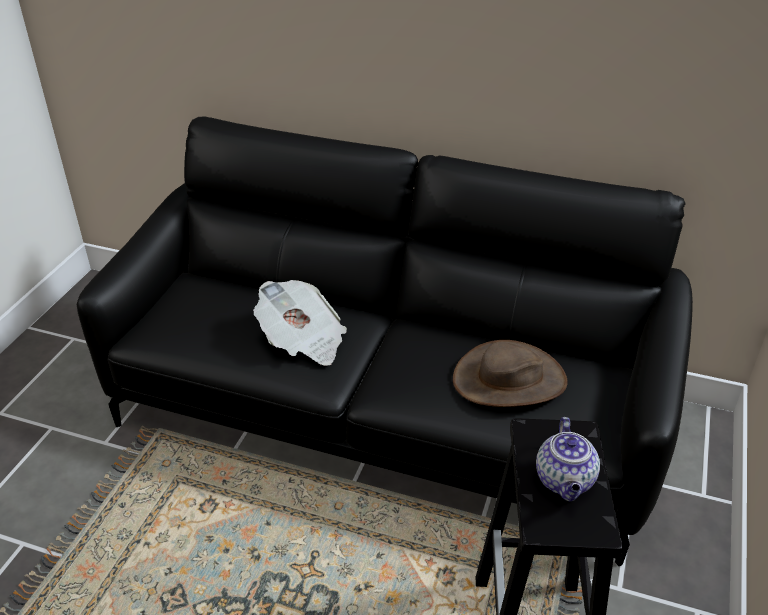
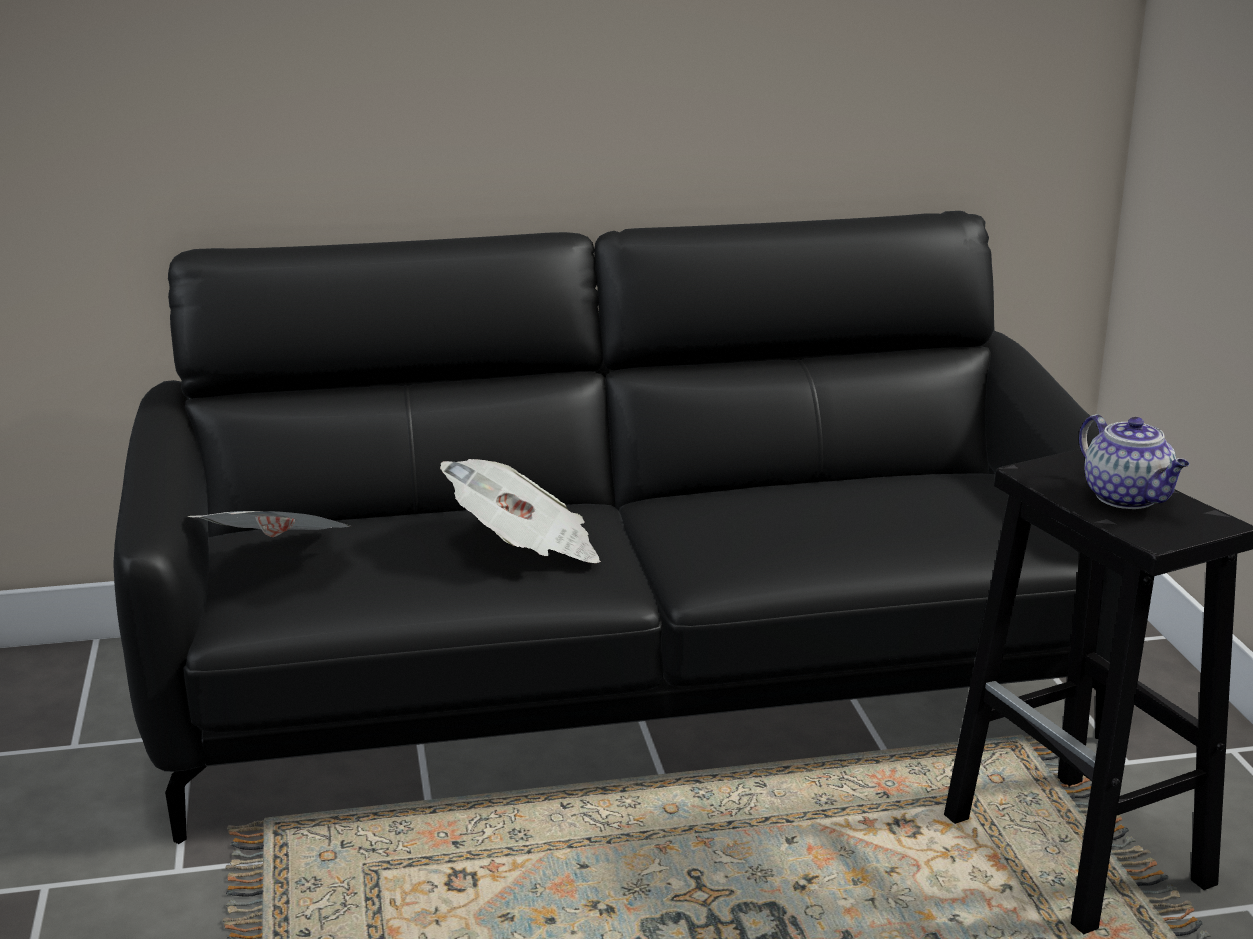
camera: 30 degrees left, 15 degrees down
(183, 307) = (279, 561): none -> newspaper
(509, 380) = (869, 509): brown hat -> none

